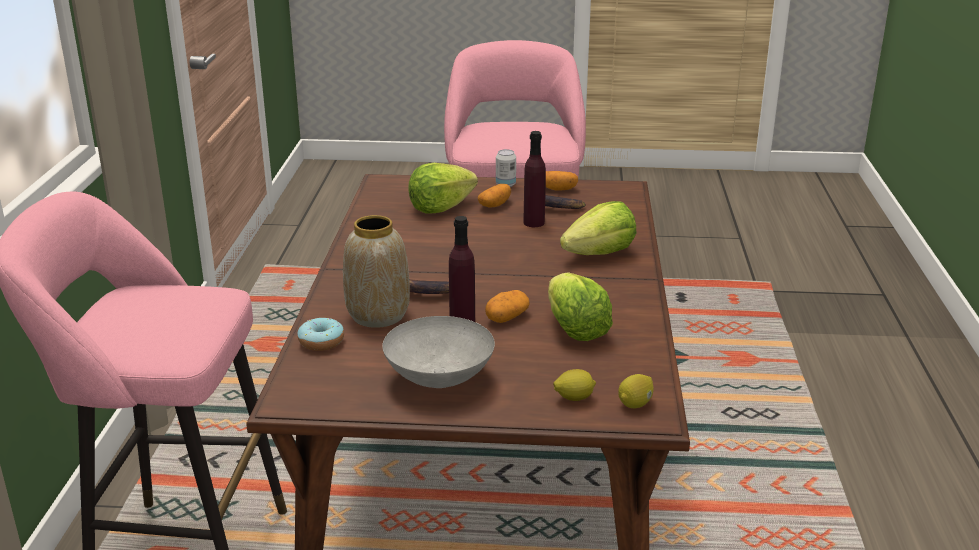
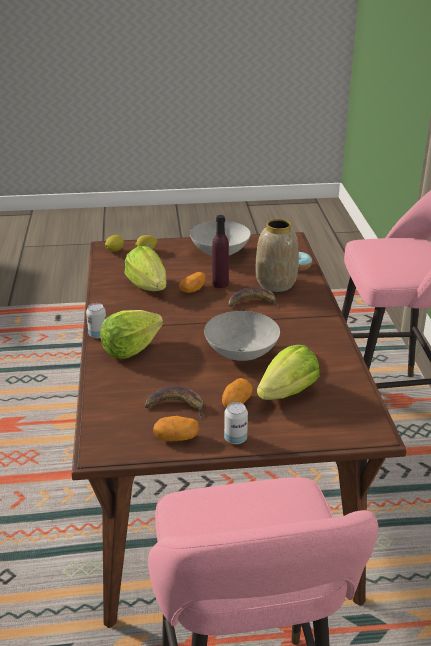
camera: 170 degrees right, 5 degrees up
(470, 239) = (242, 354): none -> grey bowl
(534, 223) = (192, 380): purple bottle -> none
(642, 271) = (98, 334): none -> can

